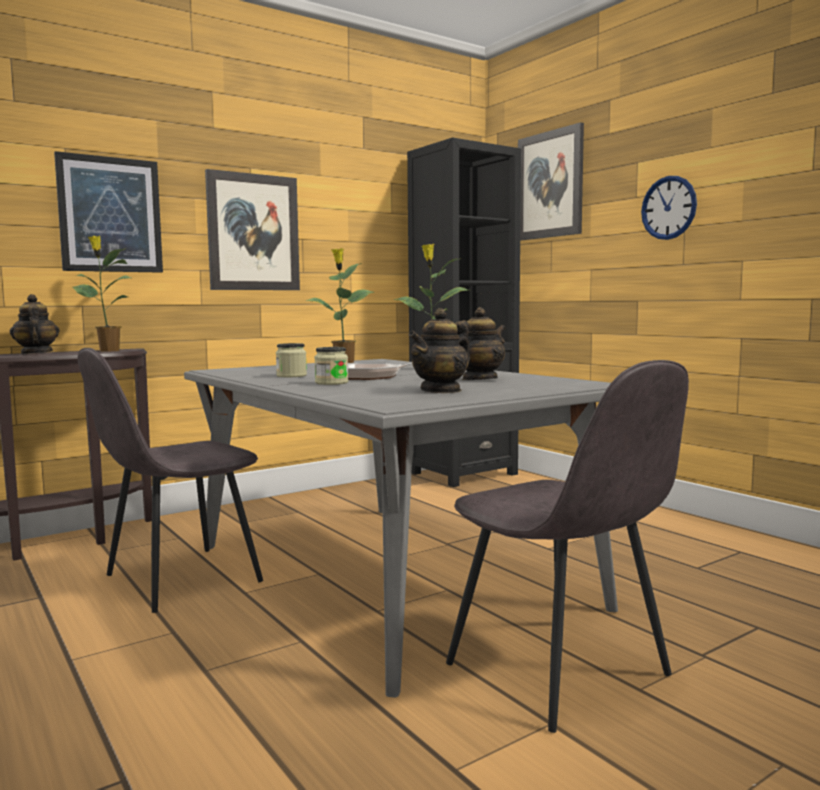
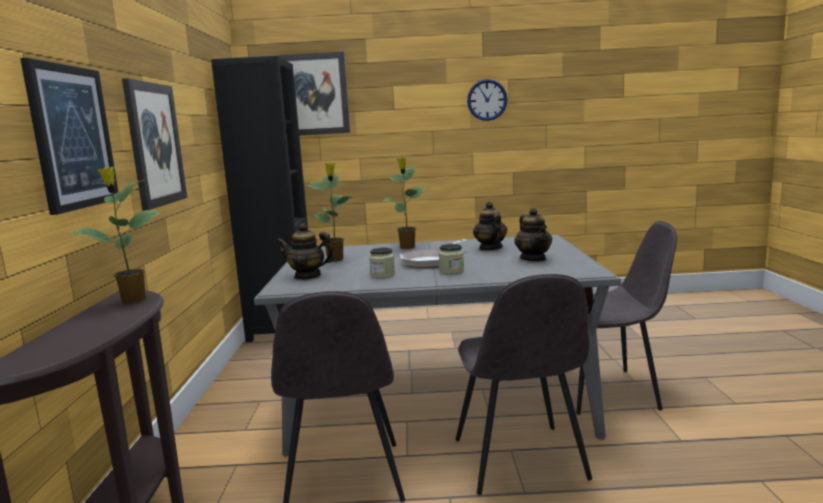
camera: 55 degrees left, 5 degrees up
(36, 353) = (81, 326): teapot -> teapot (307, 276)
(278, 652) = (520, 461): none -> grey chair
(668, 208) = (421, 118): wall clock -> wall clock (487, 100)

